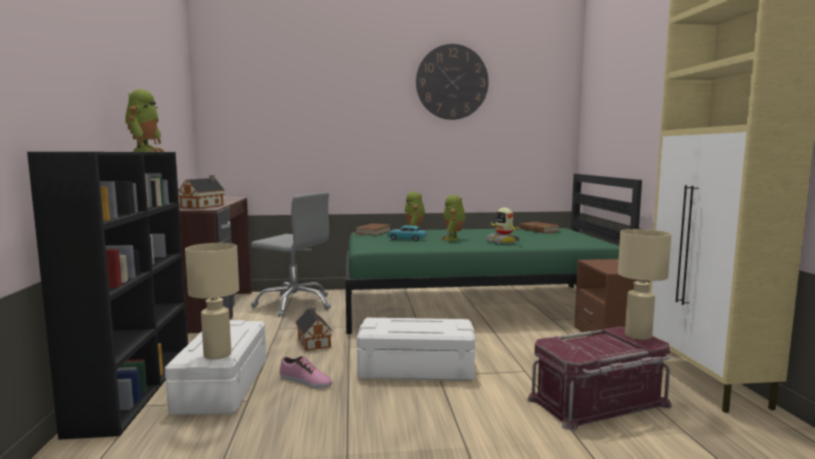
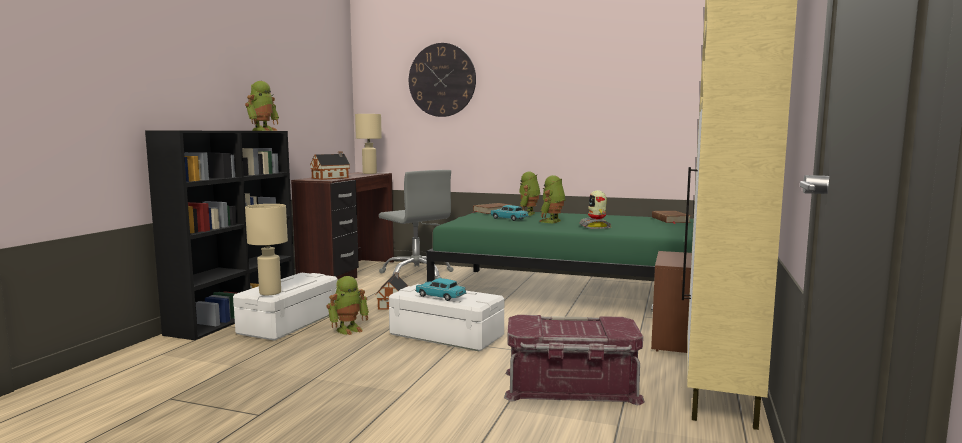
camera: 25 degrees right, 0 degrees up
(305, 381) = (349, 329): shoe -> toy robot
(417, 329) = (440, 297): none -> turquoise toy car
(452, 82) = (588, 56): wall clock -> wall clock (442, 80)
(639, 336) = (622, 326): beige table lamp -> beige table lamp (369, 173)

